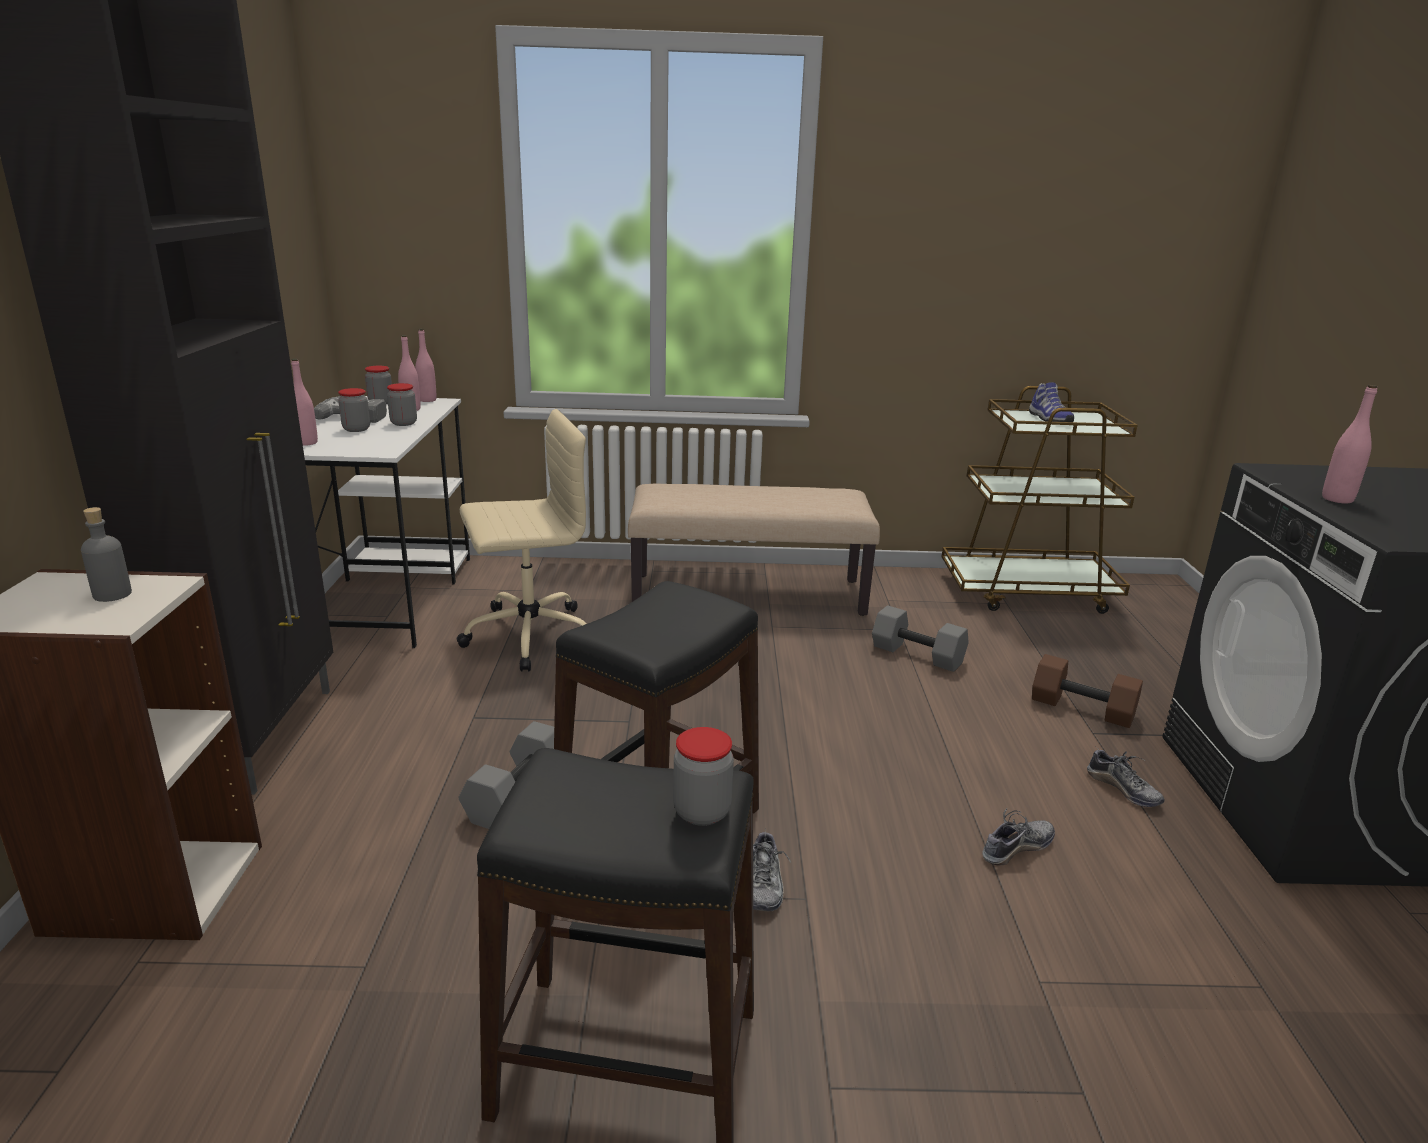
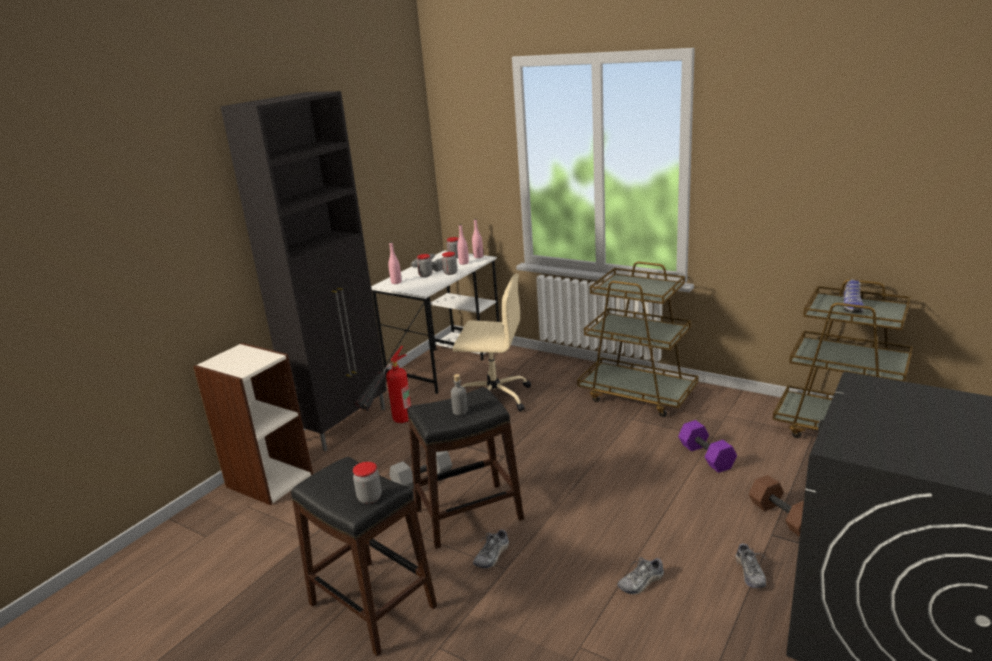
camera: 35 degrees right, 0 degrees up
(112, 594) = (252, 358): grey bottle -> grey bottle (460, 411)
(368, 719) = (390, 427): none -> fire extinguisher
(749, 594) = (637, 395): beige bench -> brown cart
(918, 654) = (707, 456): grey dumbbell -> purple dumbbell
(1016, 848) = (641, 582): shoe -> shoe turned 150 degrees clockwise
(1337, 499) = (859, 411): pink bottle -> none

